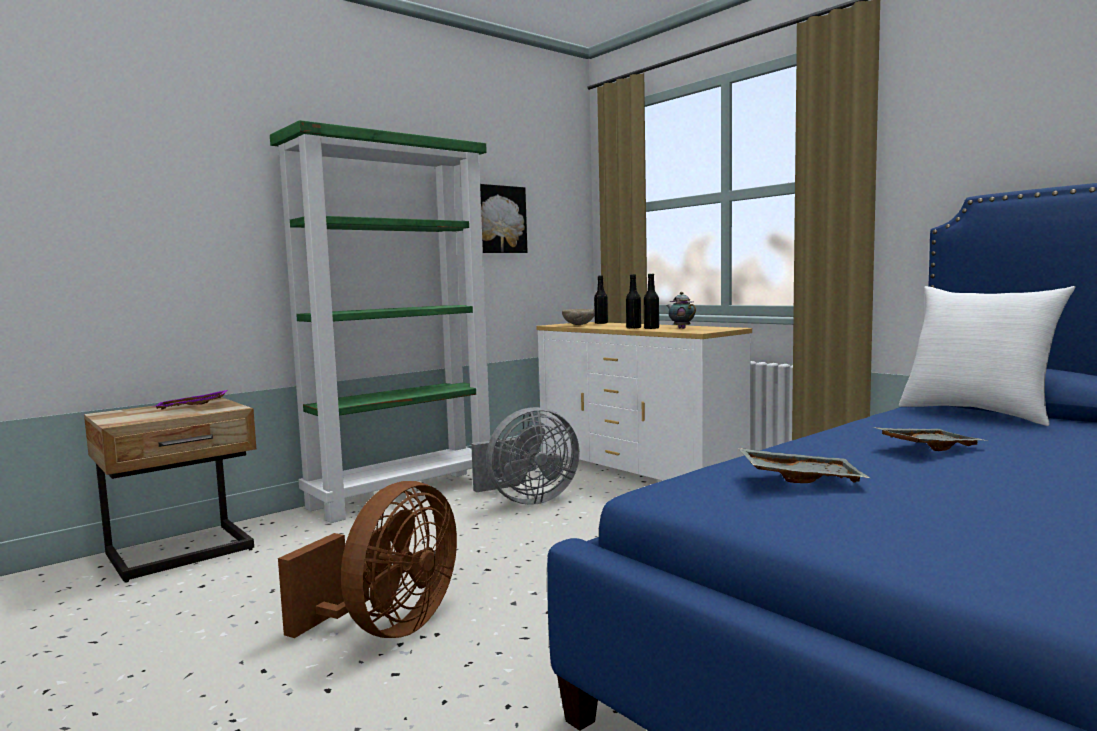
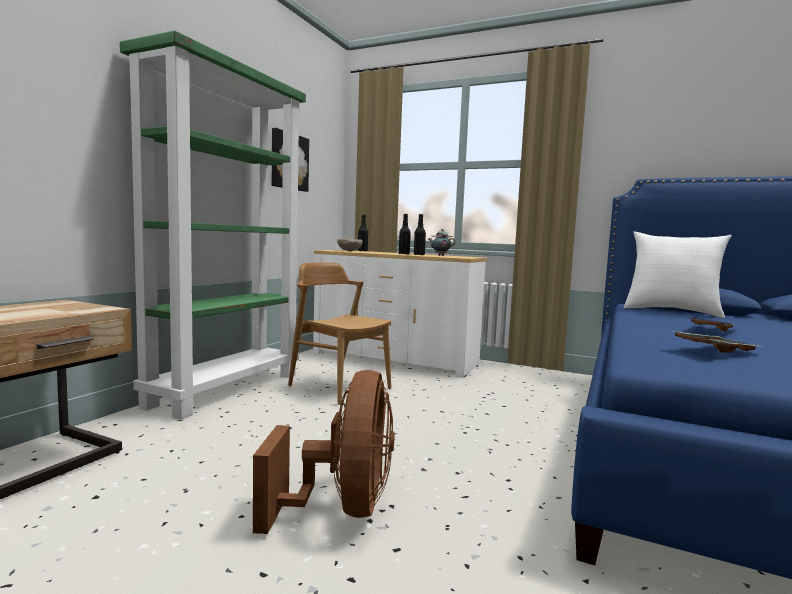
camera: 25 degrees left, 0 degrees up
(192, 408) = (53, 309): purple tray -> none
(526, 500) = (339, 387): grey fan -> brown chair

